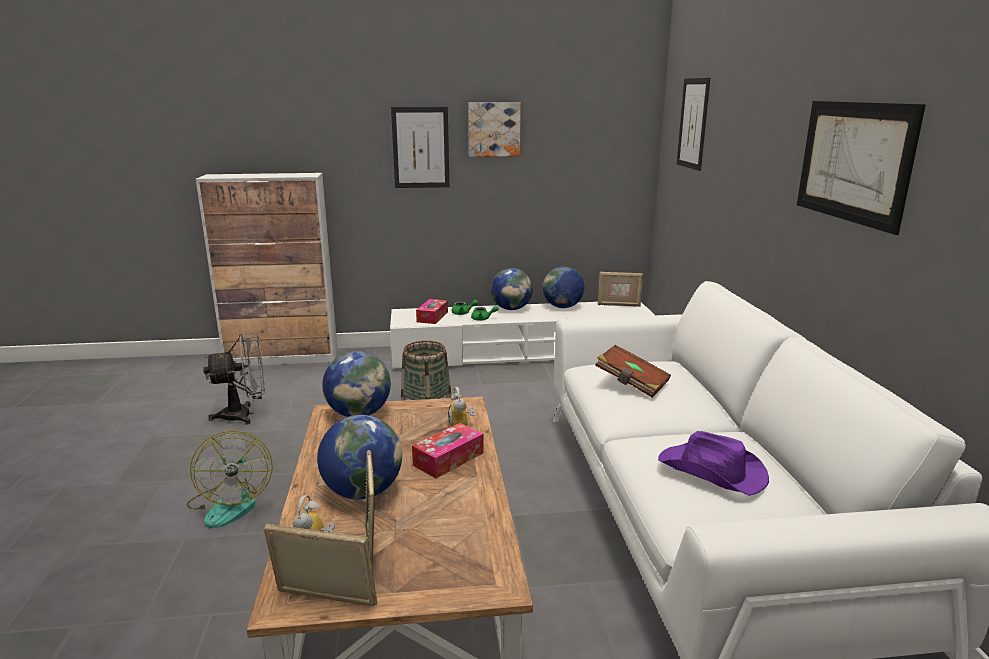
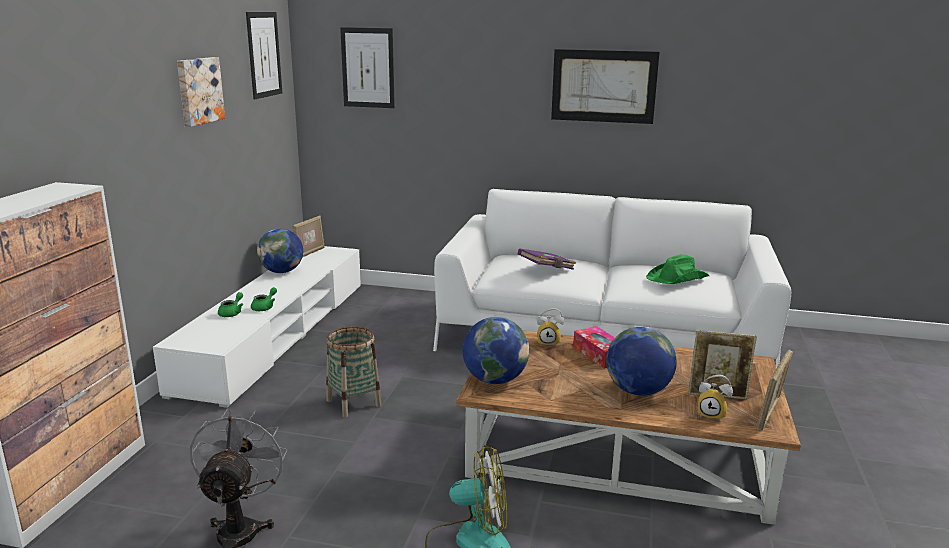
camera: 70 degrees left, 0 degrees up
(420, 147) = (145, 124): picture -> picture (264, 54)
(432, 317) = (220, 329): tissue box -> none
(511, 309) = (253, 291): globe -> none
(631, 383) = (547, 269): brown book -> purple book
(712, 472) = (678, 278): purple hat -> green hat

